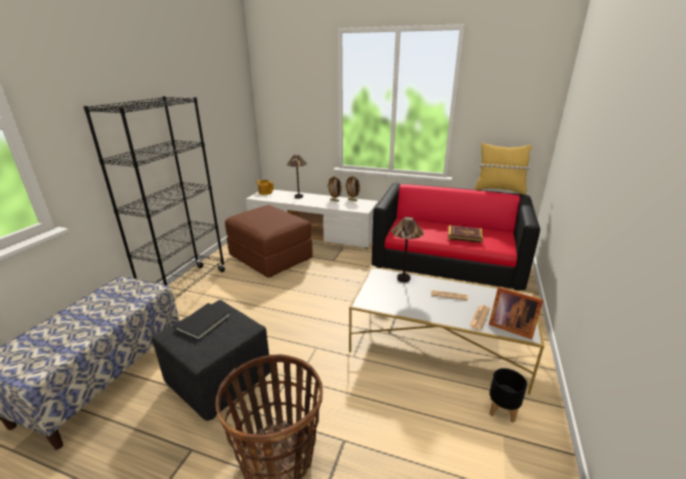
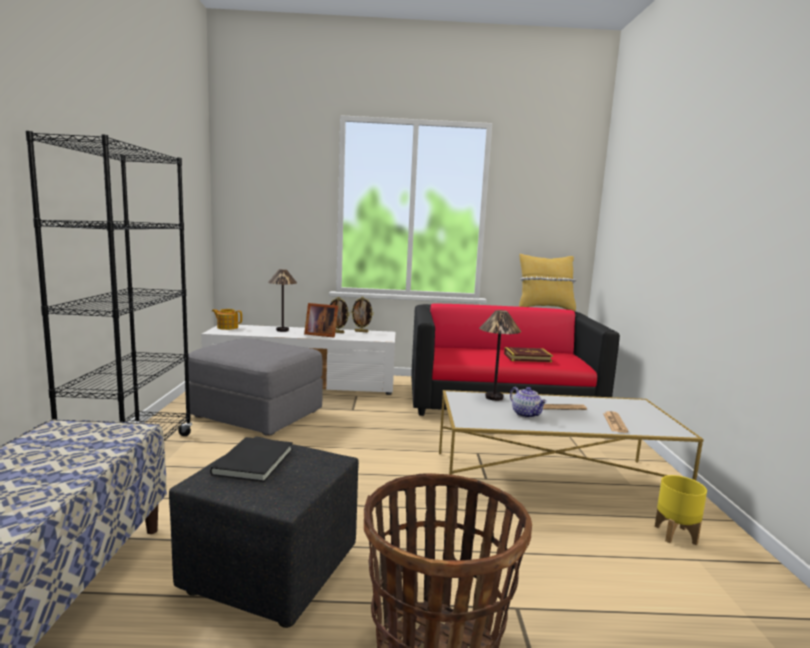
camera: 20 degrees left, 15 degrees down
(270, 258) = (256, 414): brown ottoman -> grey ottoman
(414, 299) = (526, 414): none -> teapot
(502, 410) = (676, 535): black planter -> yellow planter
(509, 326) = (653, 426): picture frame -> picture frame (320, 334)

